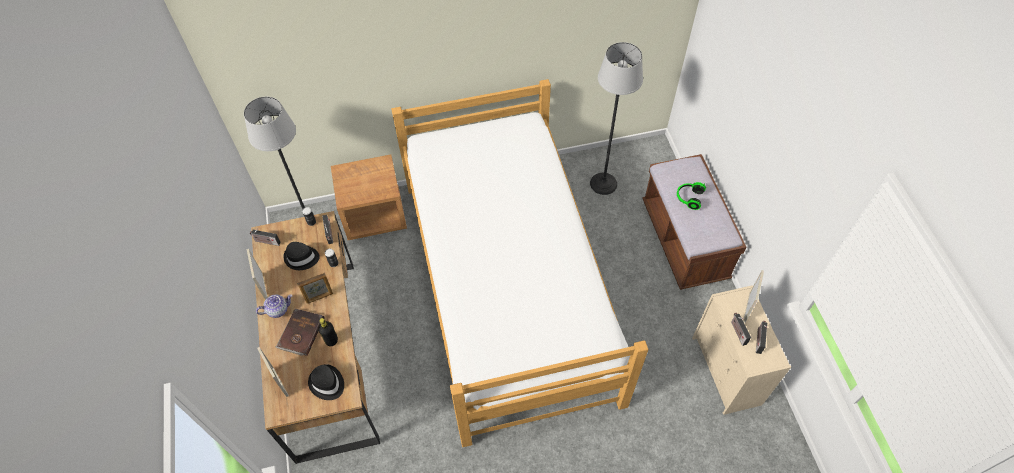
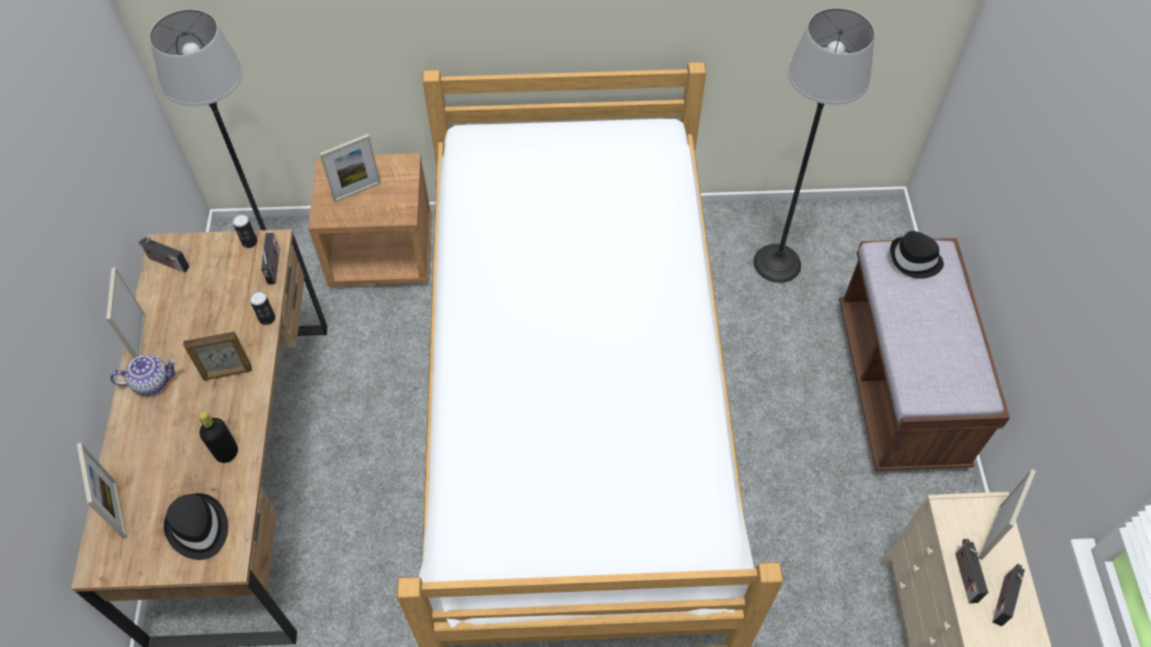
camera: 10 degrees right, 0 degrees up
(300, 333) = (178, 430): brown book -> none
(301, 258) = (216, 300): black hat -> black hat (914, 260)
(360, 182) = (357, 191): none -> picture frame
(688, 198) = (919, 311): headphones -> none

